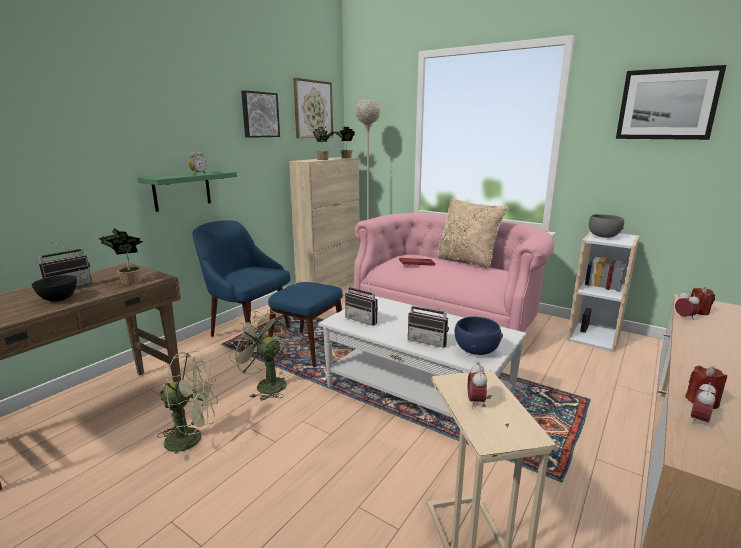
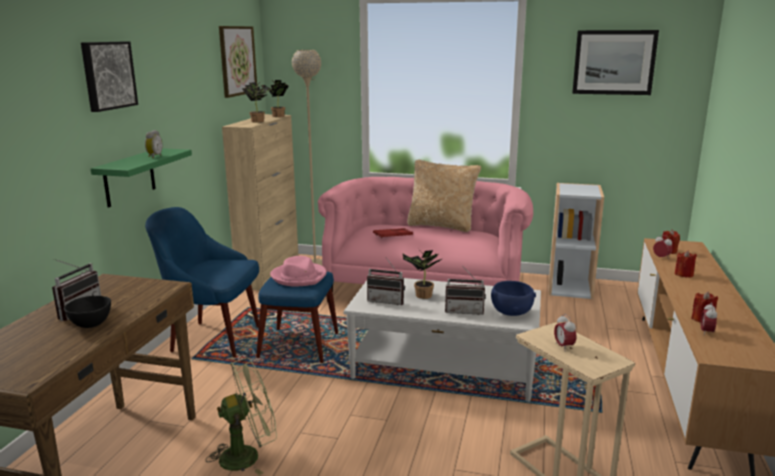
camera: 20 degrees left, 0 degrees up
(128, 282) = (143, 295): potted plant -> potted plant (421, 296)
(259, 115) = (192, 75): picture -> picture (107, 75)
(265, 385) = (282, 390): green fan -> none
(308, 288) = (299, 277): none -> pink hat
(603, 236) = (572, 189): grey bowl -> none
(704, 340) = (683, 274): none -> red candle

